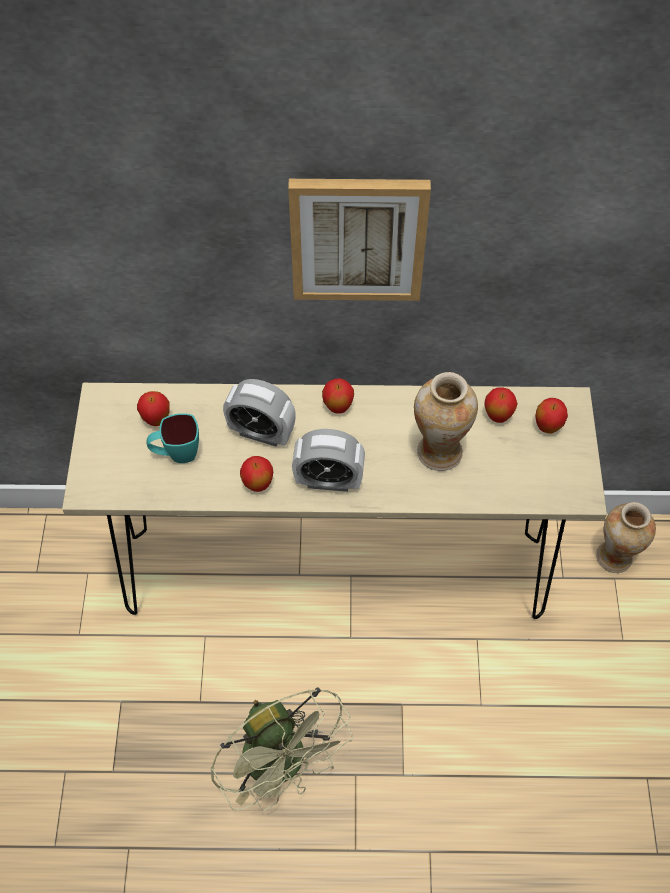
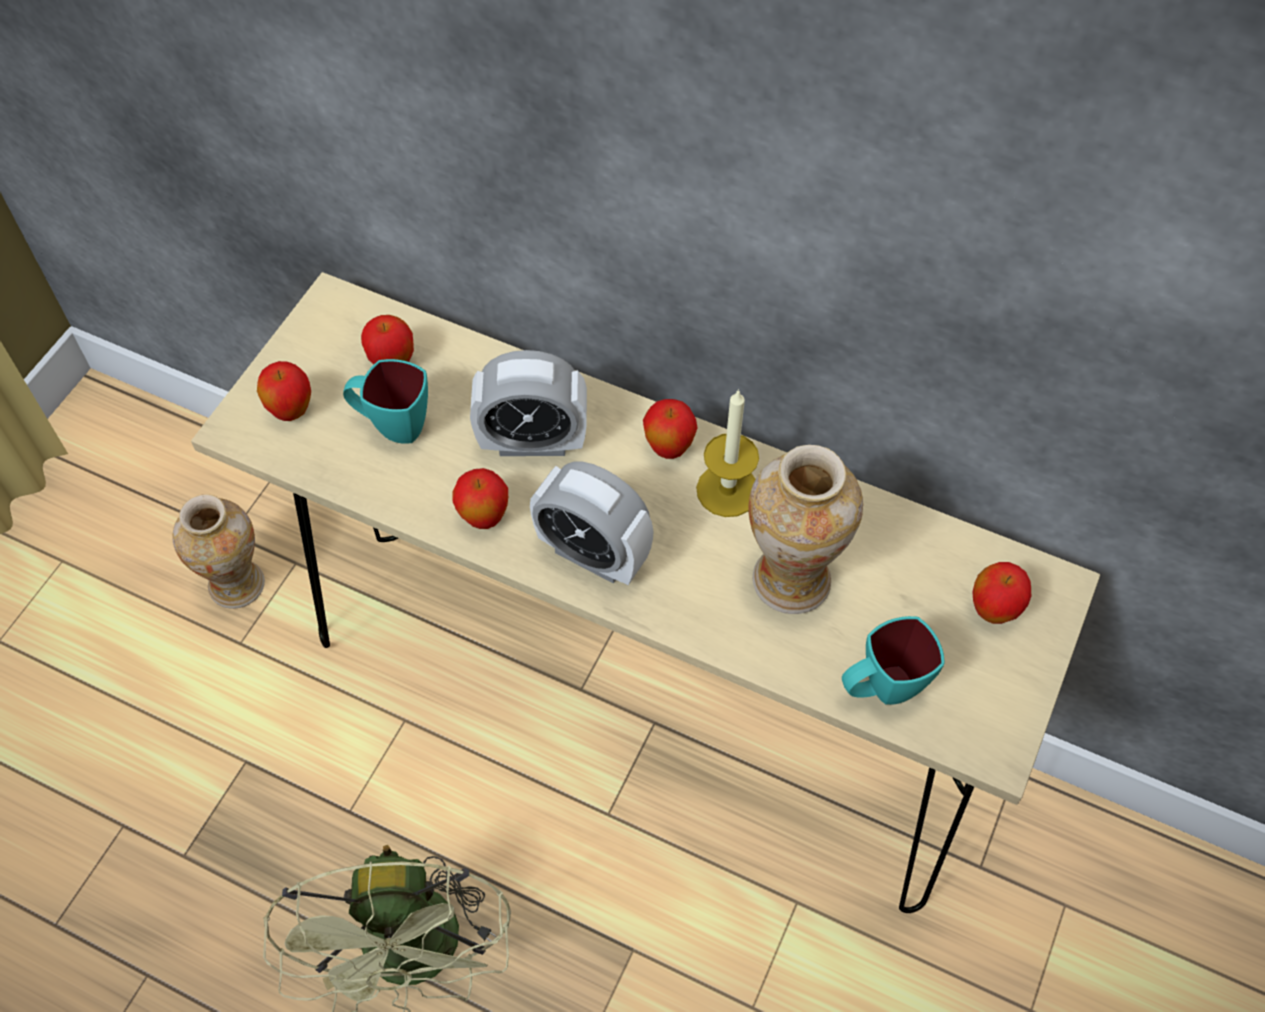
camera: 25 degrees right, 0 degrees up
(261, 433) = (532, 442): alarm clock -> alarm clock turned 45 degrees counterclockwise
(358, 238) = (743, 164): picture -> none
(381, 418) = (727, 490): none -> candle
(497, 416) = (917, 561): apple -> apple (291, 411)
(513, 489) = (880, 689): none -> turquoise mug
(614, 557) = (1081, 871): vase -> vase (237, 585)

